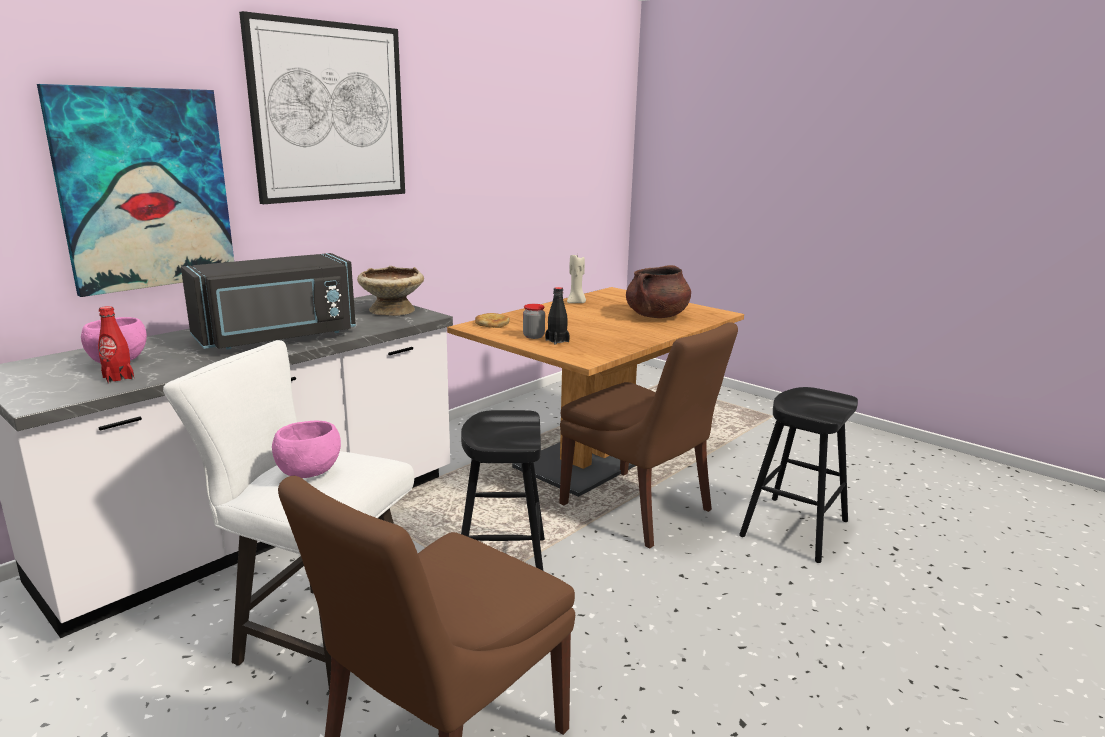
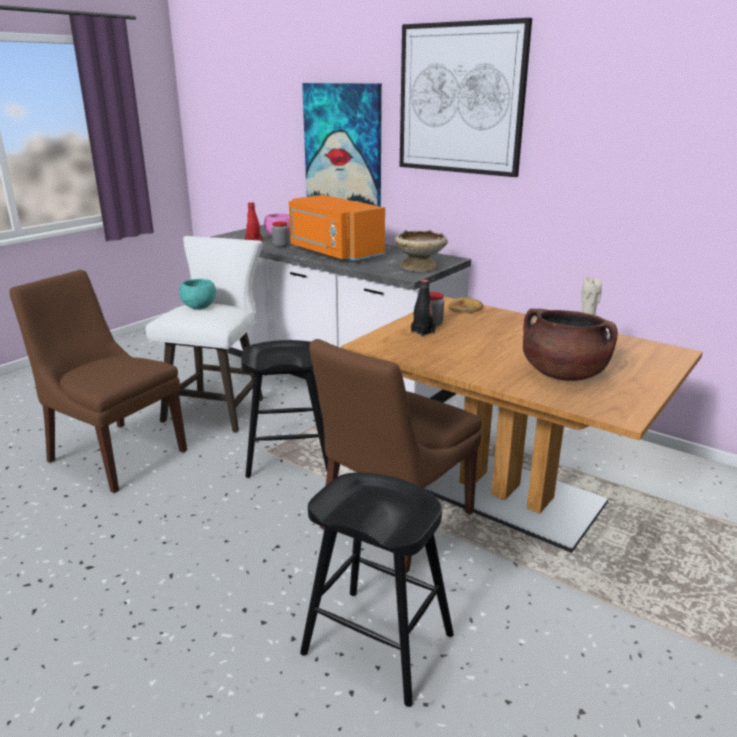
camera: 85 degrees right, 5 degrees up
(189, 362) = (280, 246): none -> jar
(278, 337) = (333, 253): black microwave -> orange microwave
(307, 473) = (199, 307): pink bowl -> turquoise bowl

